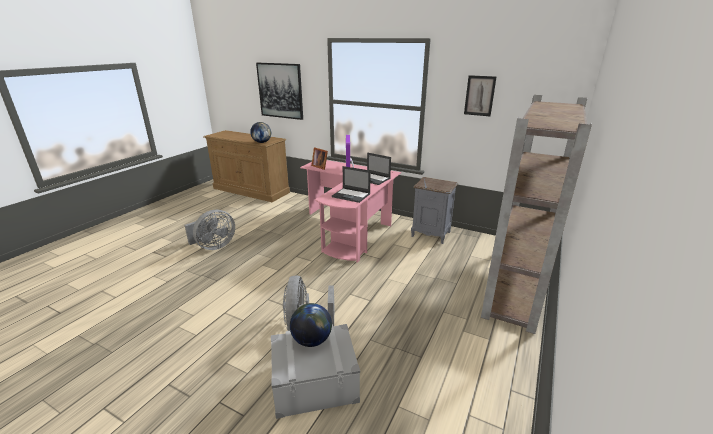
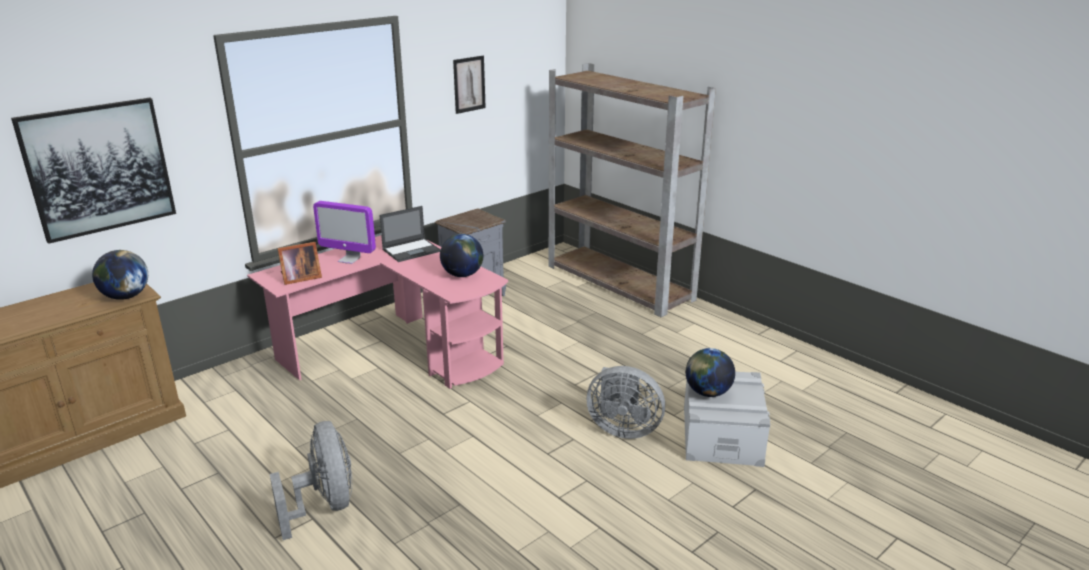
camera: 70 degrees left, 0 degrees up
(351, 195) = (462, 275): laptop -> globe

